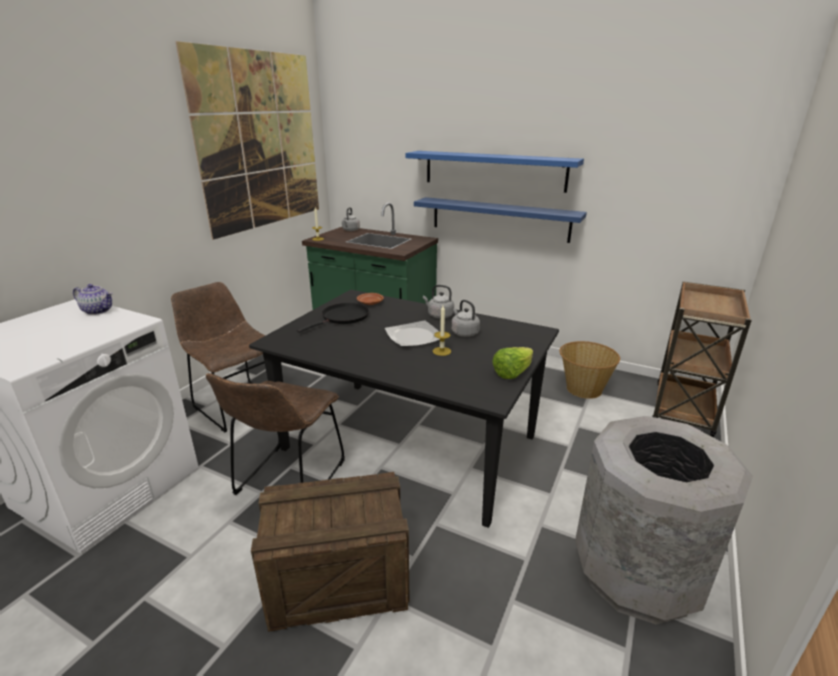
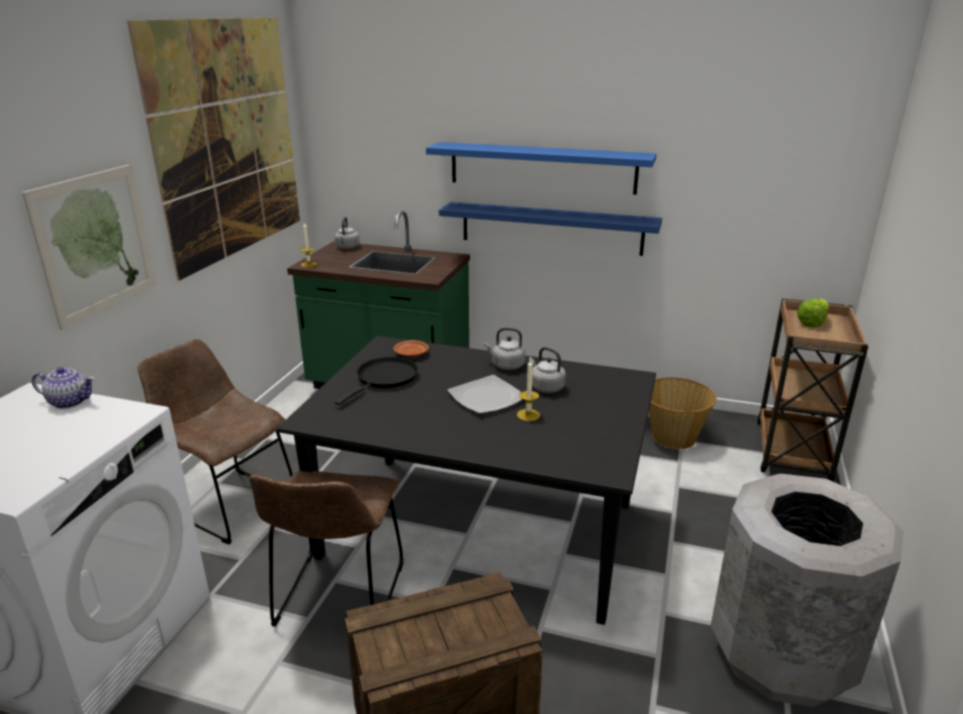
camera: 10 degrees left, 0 degrees up
(142, 203) = (95, 243): none -> picture
(512, 373) = (622, 436): lettuce -> lettuce (812, 322)

